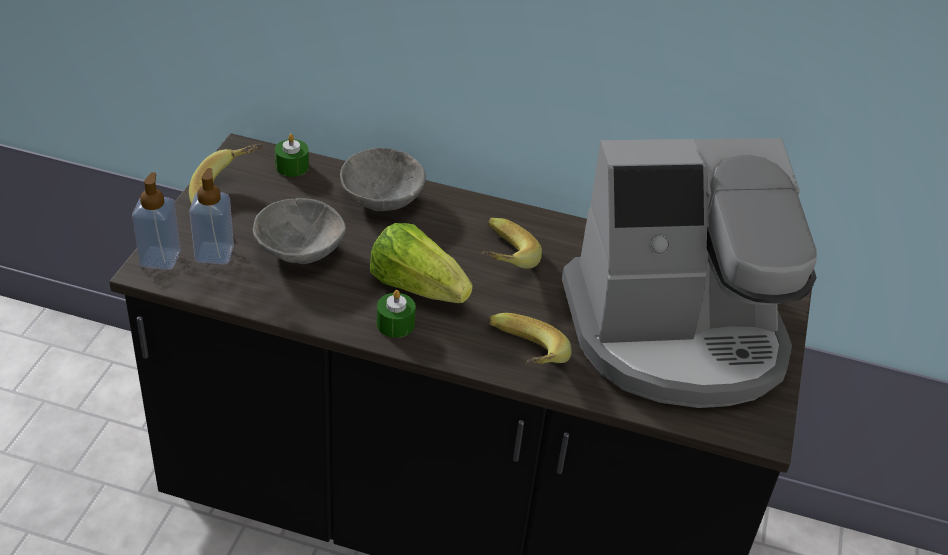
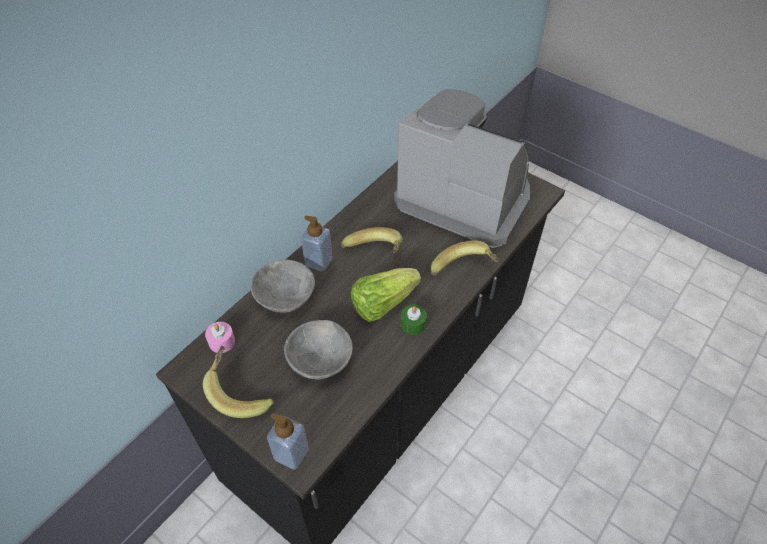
camera: 65 degrees left, 10 degrees up
(214, 253) = (301, 415): soap dispenser -> soap dispenser (318, 262)
(292, 166) = (222, 342): green candle -> pink candle
(676, 334) = (464, 197): coffee machine -> coffee machine turned 75 degrees counterclockwise

